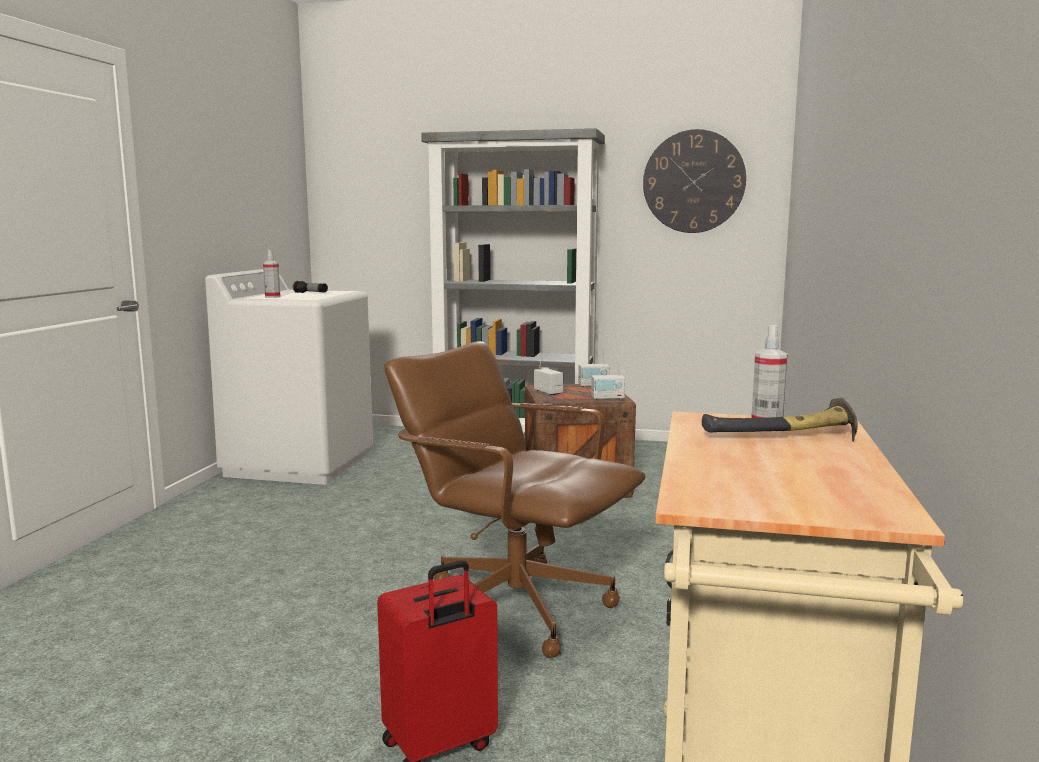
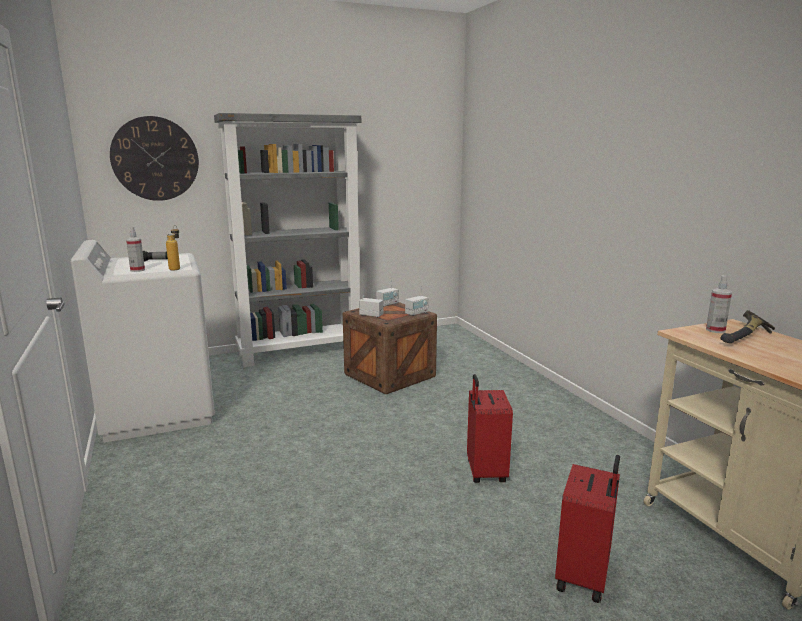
camera: 35 degrees left, 5 degrees up
(305, 298) = (176, 268): none -> bottle
(515, 606) = (484, 472): brown office chair -> red suitcase
(694, 181) = (406, 152): wall clock -> wall clock (155, 159)

